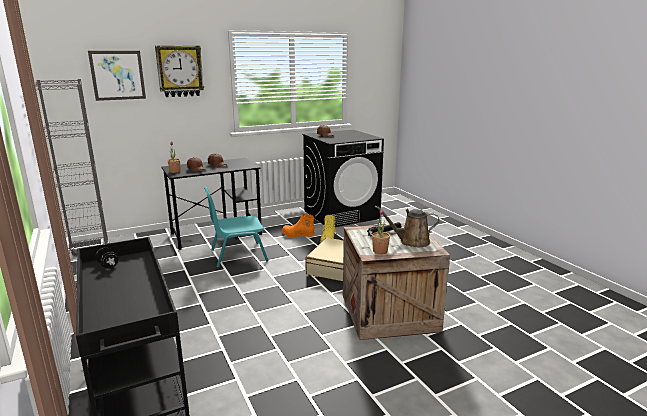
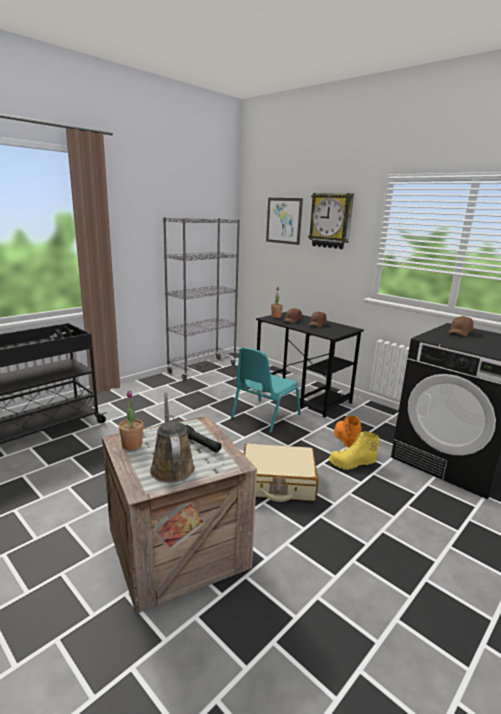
camera: 70 degrees right, 0 degrees up
(237, 255) = (264, 416): turquoise chair -> turquoise chair turned 105 degrees counterclockwise

